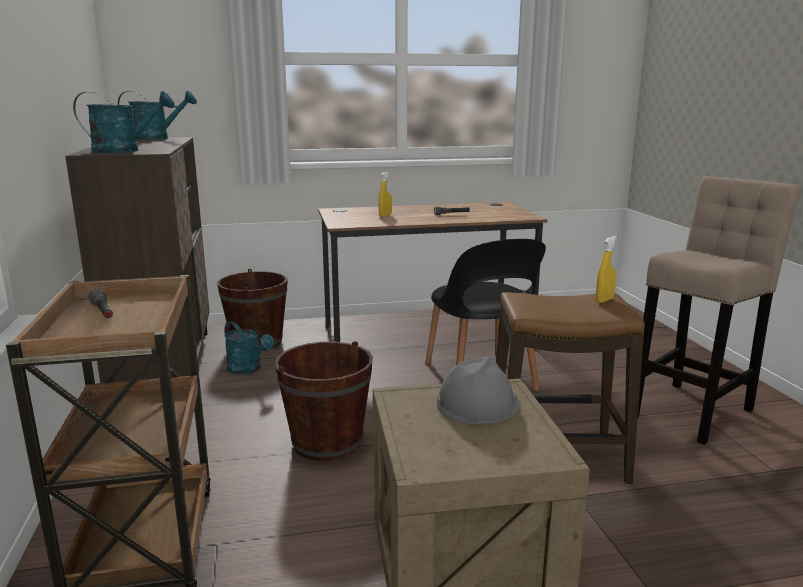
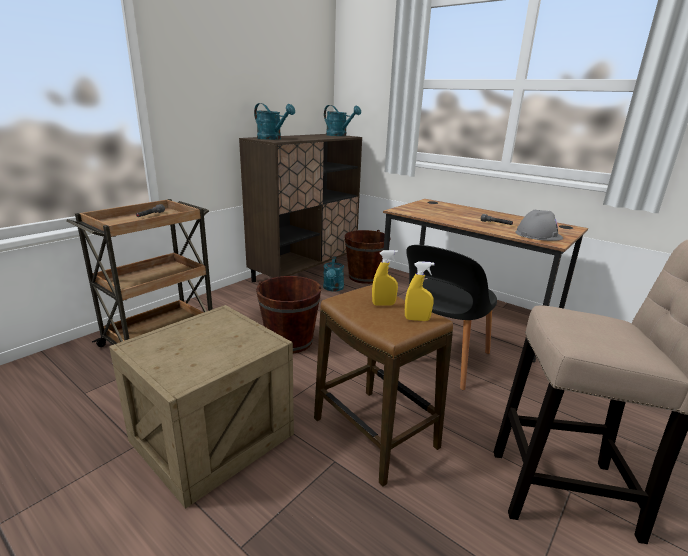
camera: 50 degrees right, 5 degrees up
(385, 215) = (446, 212): yellow spray bottle -> yellow spray bottle (383, 304)
(478, 404) = (232, 339): grey hard hat -> grey hard hat (538, 235)

